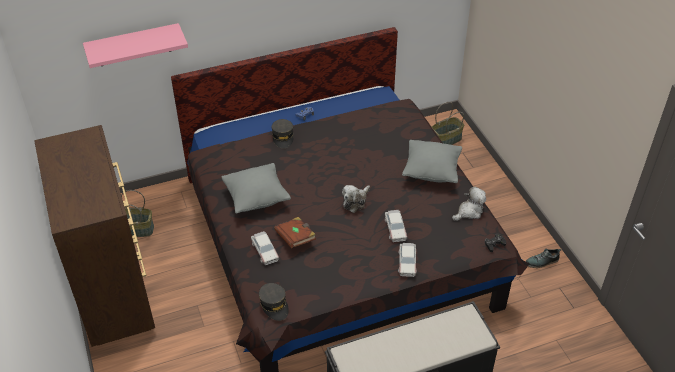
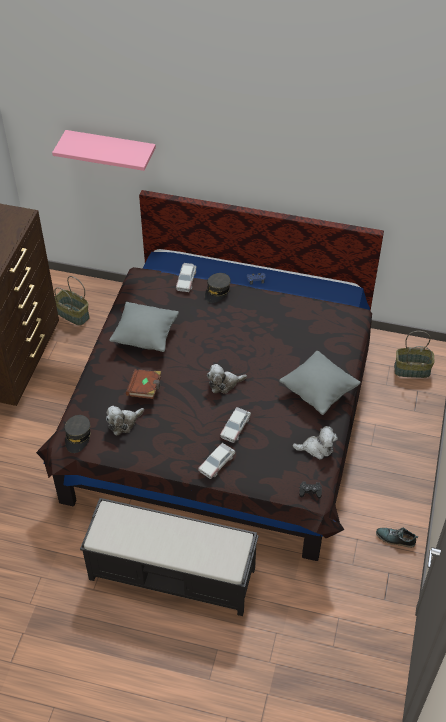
camera: 35 degrees right, 5 degrees up
(264, 251) = (111, 386): toy car -> toy car (186, 280)
(303, 273) = (123, 423): none -> plush toy

